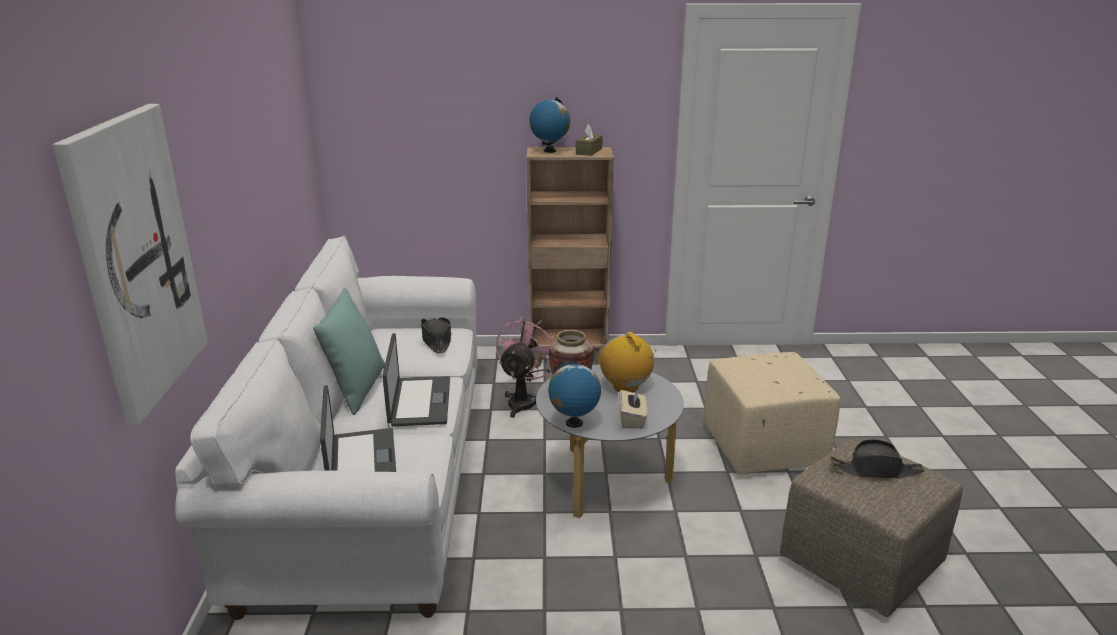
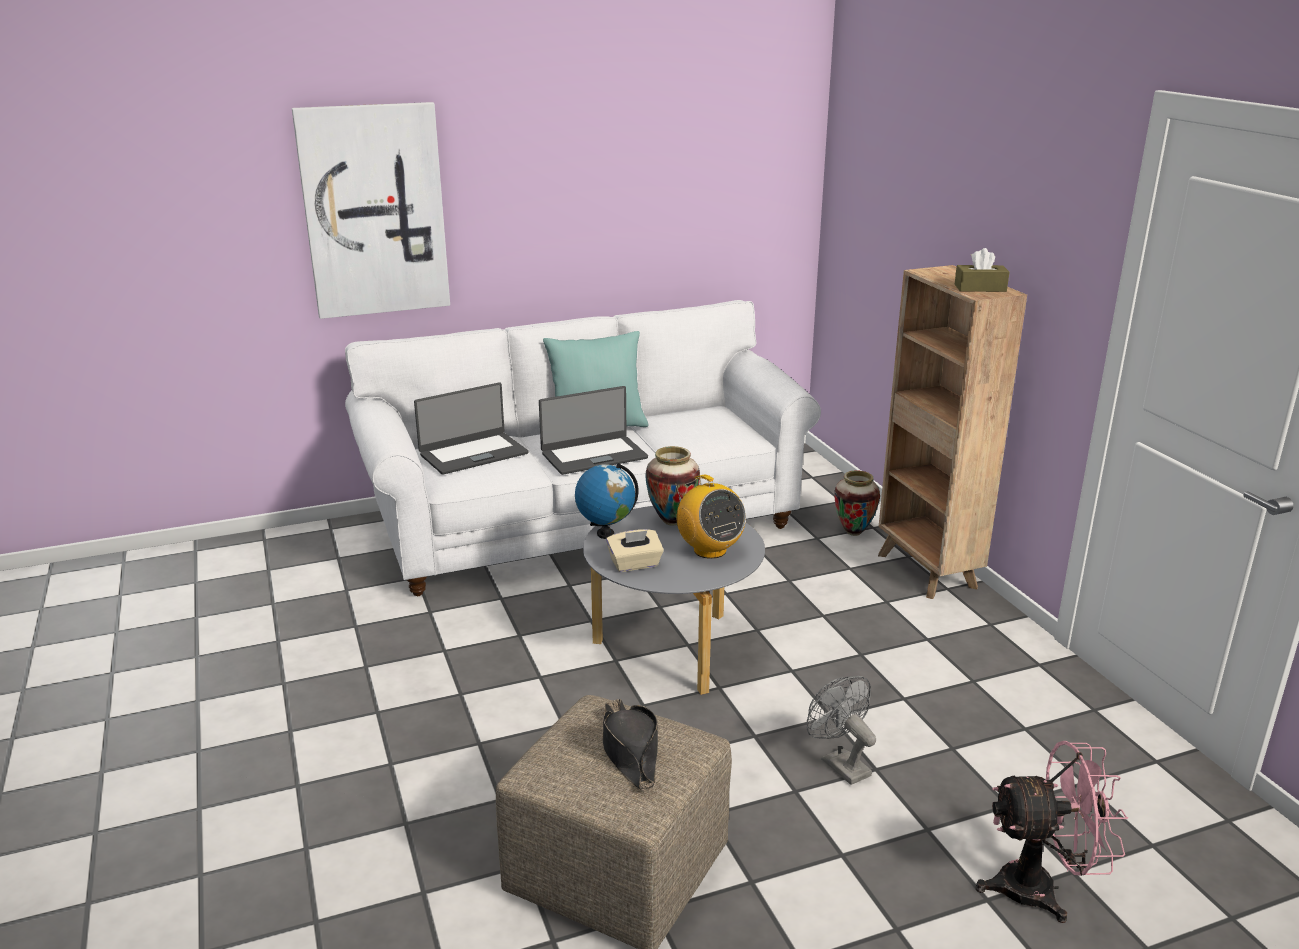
camera: 70 degrees right, 0 degrees up
(436, 340) = (716, 434): black hat -> none
(497, 367) = (853, 532): none -> vase
(524, 400) = (795, 564): pink fan -> pink fan (1041, 888)
(549, 151) = (949, 274): globe -> none
(626, 386) = (709, 550): radio -> radio turned 105 degrees clockwise
(765, 448) = (840, 764): beige ottoman -> grey fan

